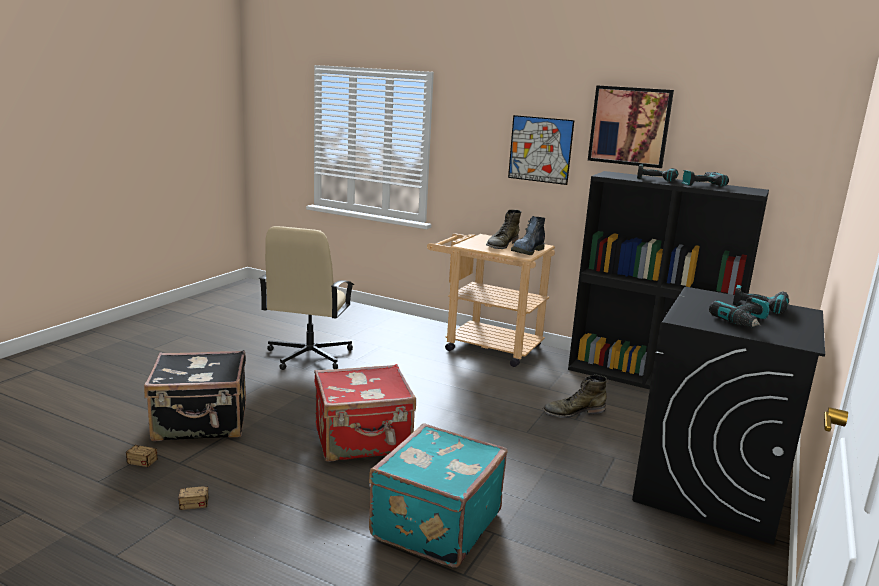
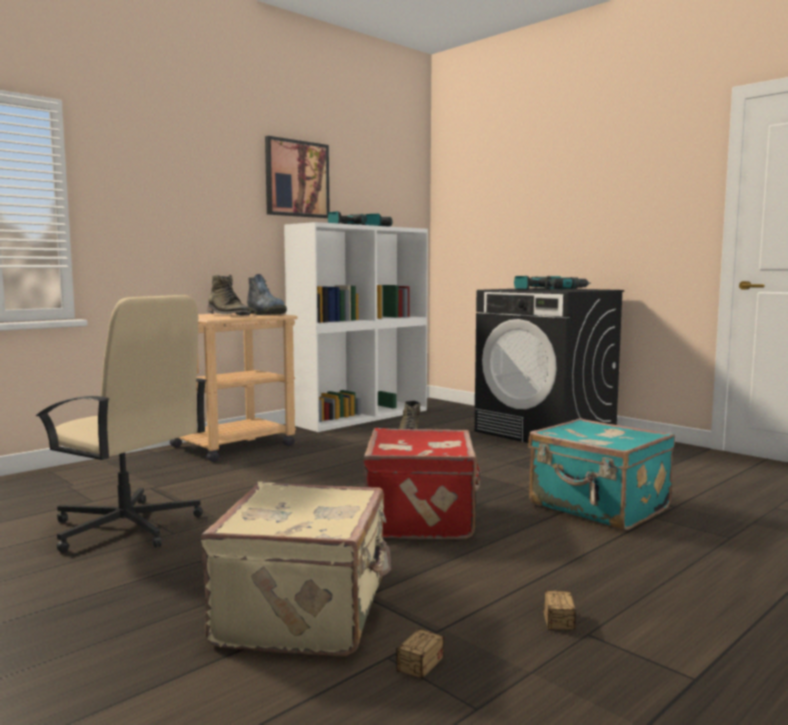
camera: 70 degrees left, 10 degrees down
(201, 423) = (306, 613): black suitcase -> beige suitcase
(540, 149) = (217, 205): picture -> none
(648, 378) = (360, 416): black bookcase -> white bookcase

